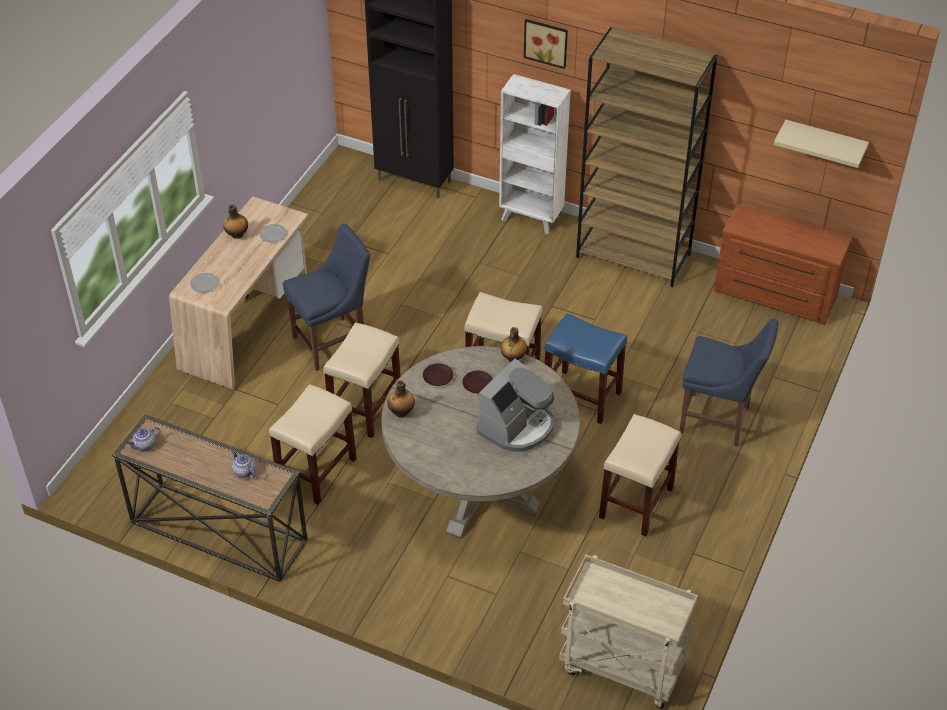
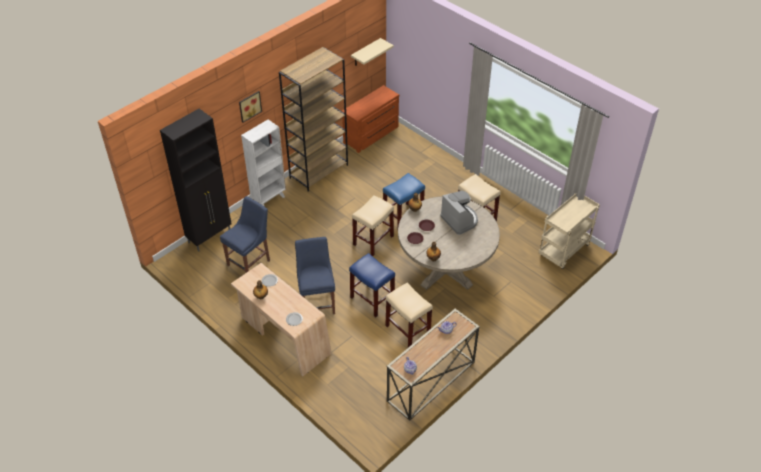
camera: 70 degrees left, 0 degrees up
(365, 407) = (371, 300): beige stool -> blue stool
(718, 421) = (439, 177): blue chair -> blue chair (250, 262)

